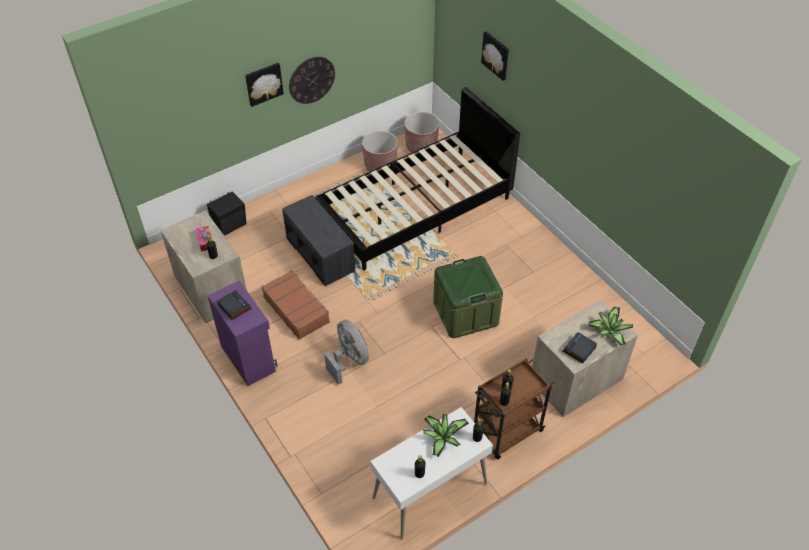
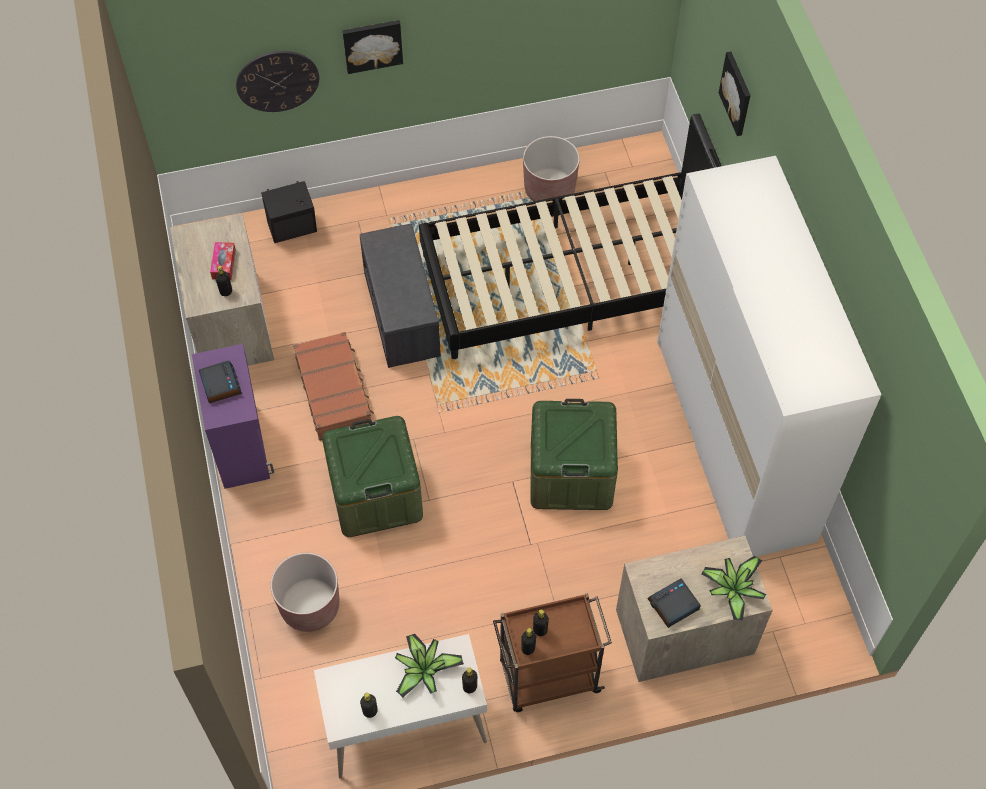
camera: 20 degrees right, 10 degrees up
(311, 80) = (454, 49): wall clock -> wall clock (277, 81)
(349, 360) = (375, 495): grey fan -> green storage box
(421, 147) = (626, 173): brown planter -> brown planter (310, 606)
(552, 267) = (734, 440): none -> white wardrobe

